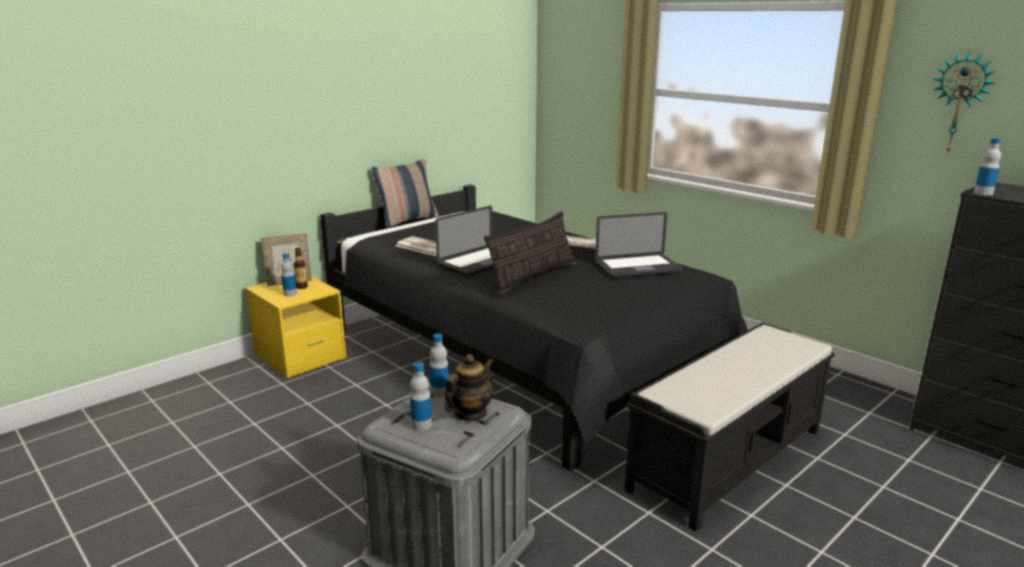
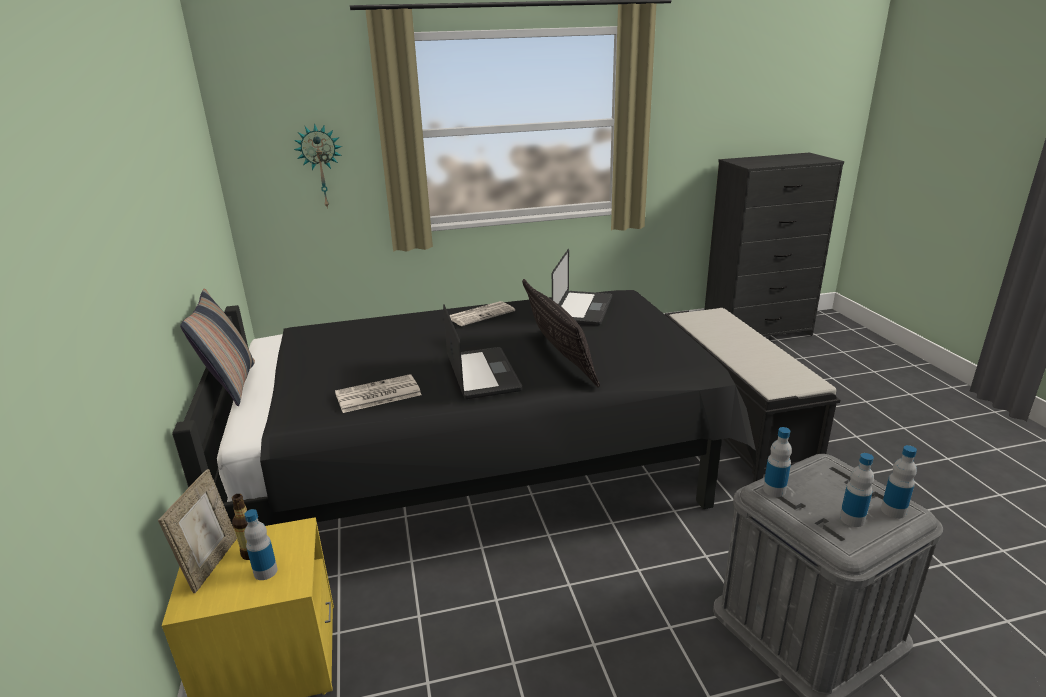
camera: 60 degrees left, 5 degrees up
(470, 413) = (832, 483): teapot -> none
(960, 103) = (695, 105): wall clock -> wall clock (321, 166)
(983, 193) = (753, 166): bottle -> bottle (893, 511)

